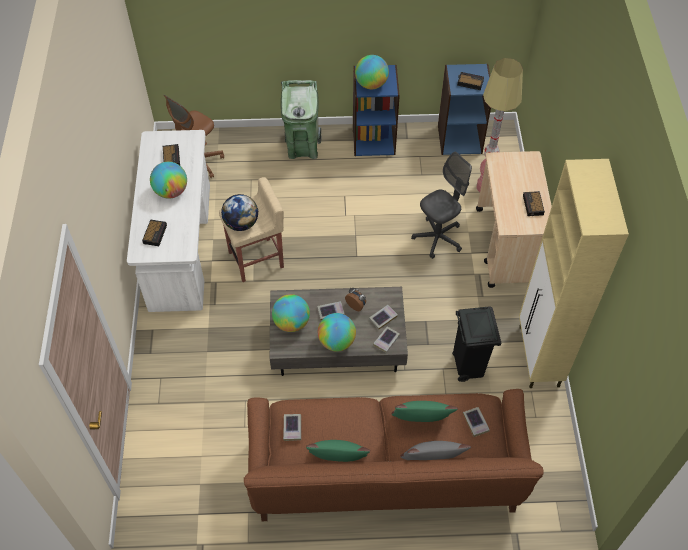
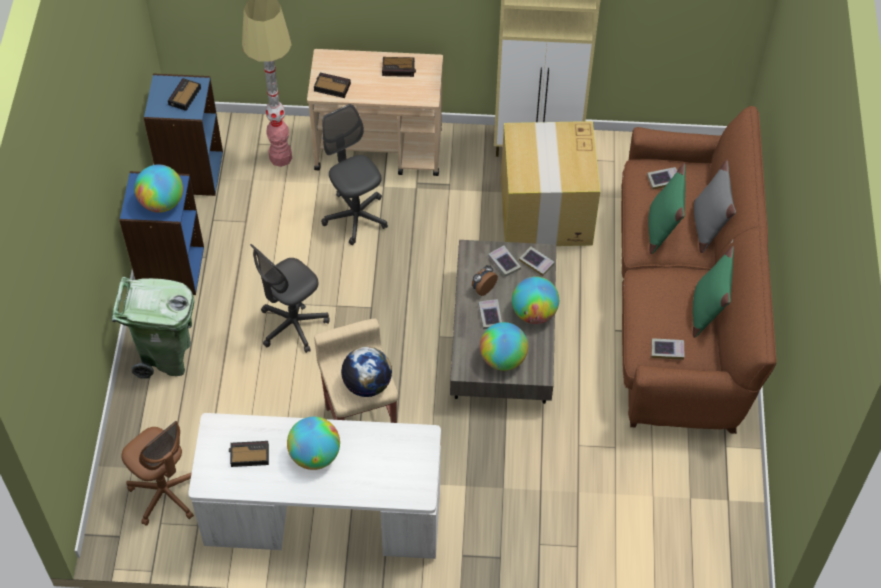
camera: 85 degrees left, 0 degrees up
(155, 234) = (389, 475): alarm clock -> alarm clock (331, 87)
(335, 212) = (293, 325): none -> grey office chair
(468, 366) = (546, 212): black trash can -> cardboard box

